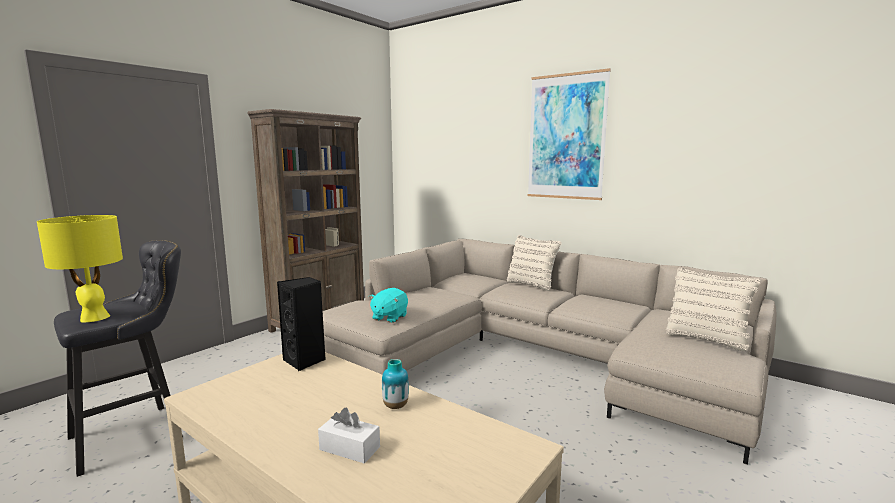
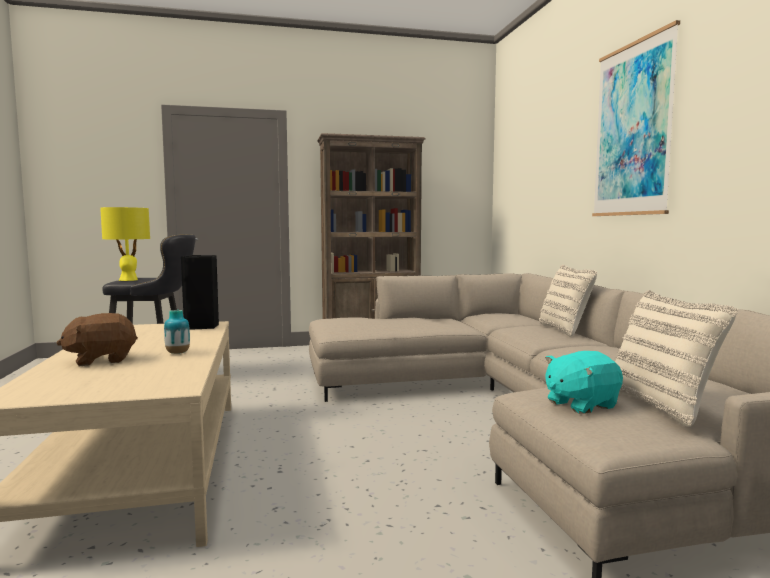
camera: 40 degrees right, 5 degrees down
(349, 448) = (101, 360): white tissue box -> brown plush toy
(389, 317) = (352, 328): turquoise plush toy -> turquoise plush toy (580, 404)

